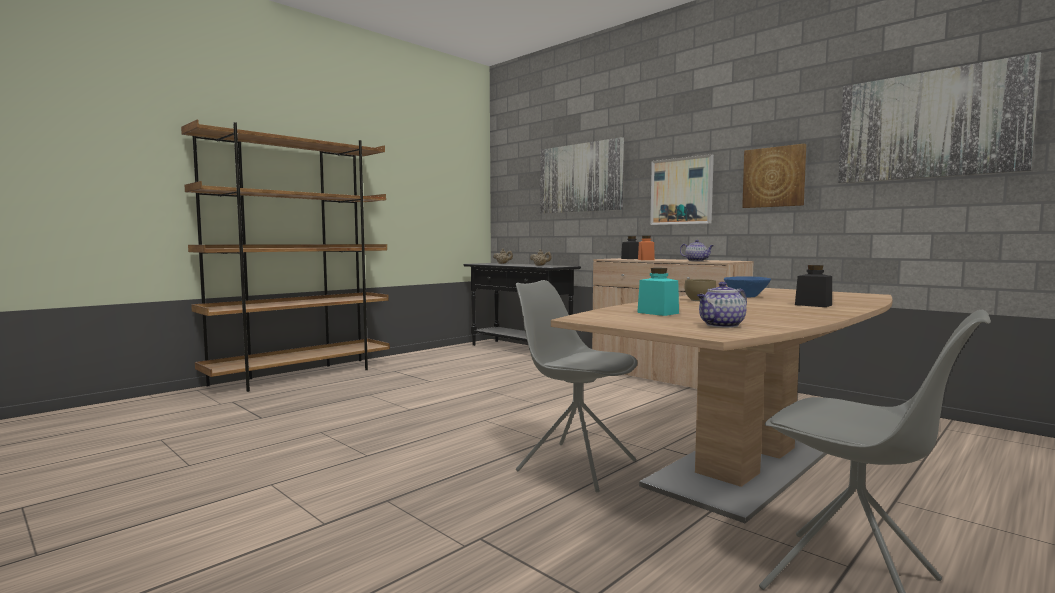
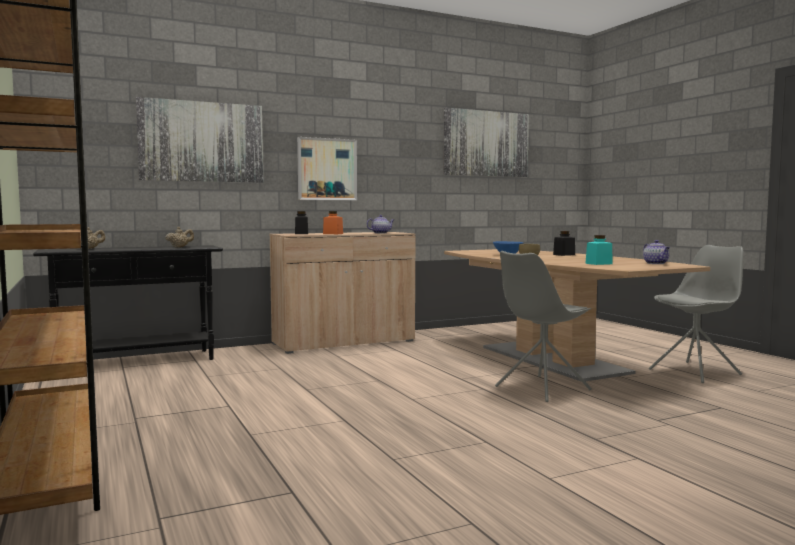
camera: 70 degrees left, 0 degrees up
(774, 177) = (402, 165): picture -> none

